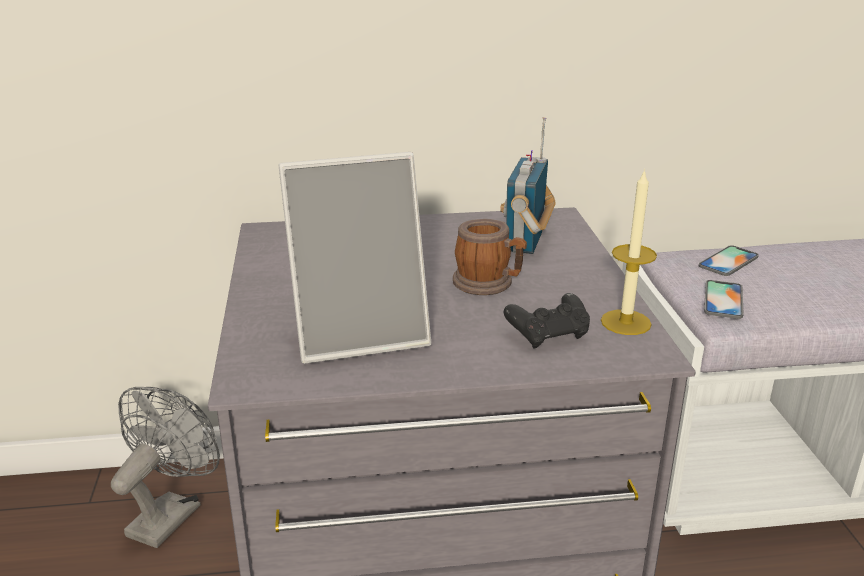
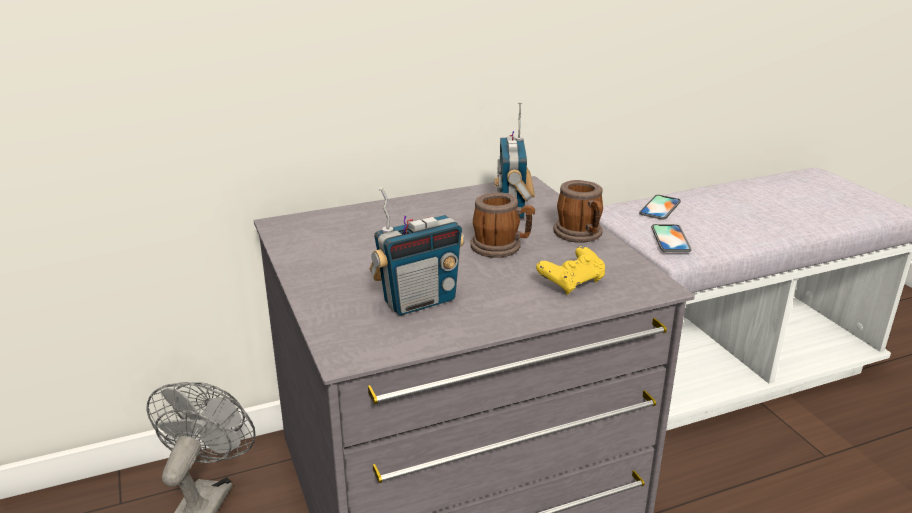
camera: 15 degrees left, 0 degrees up
(360, 333) = (419, 301): picture frame -> radio
(548, 335) = (572, 282): black game controller -> yellow game controller
(591, 280) = (581, 234): none -> mug
(625, 322) = (625, 264): candle -> none

